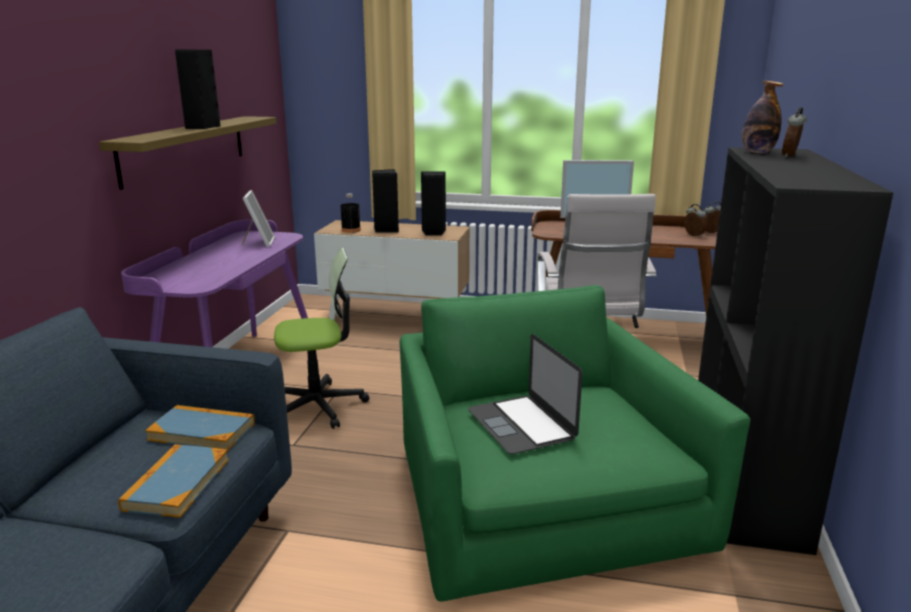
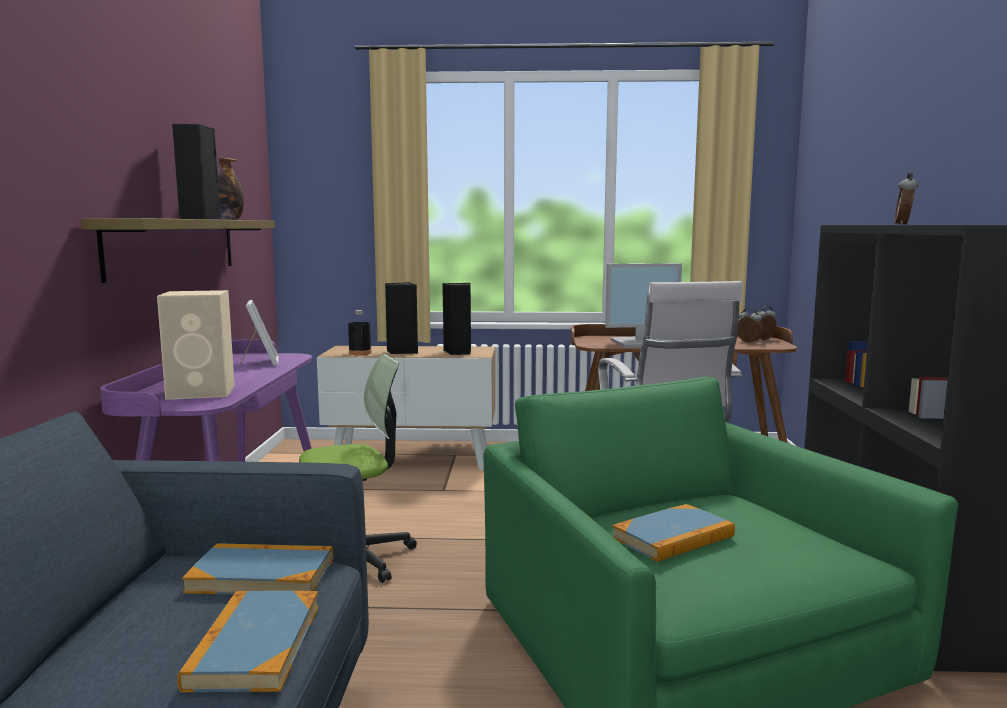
camera: 10 degrees left, 10 degrees down
(200, 274) = (203, 392): none -> beige speaker
(521, 424) = (673, 537): laptop -> book
(757, 152) = (862, 224): bottle -> bottle (228, 219)

